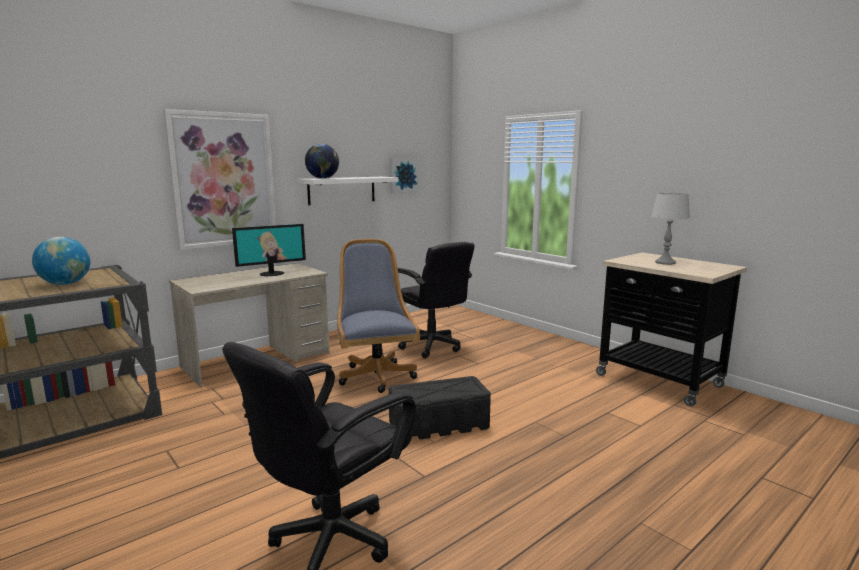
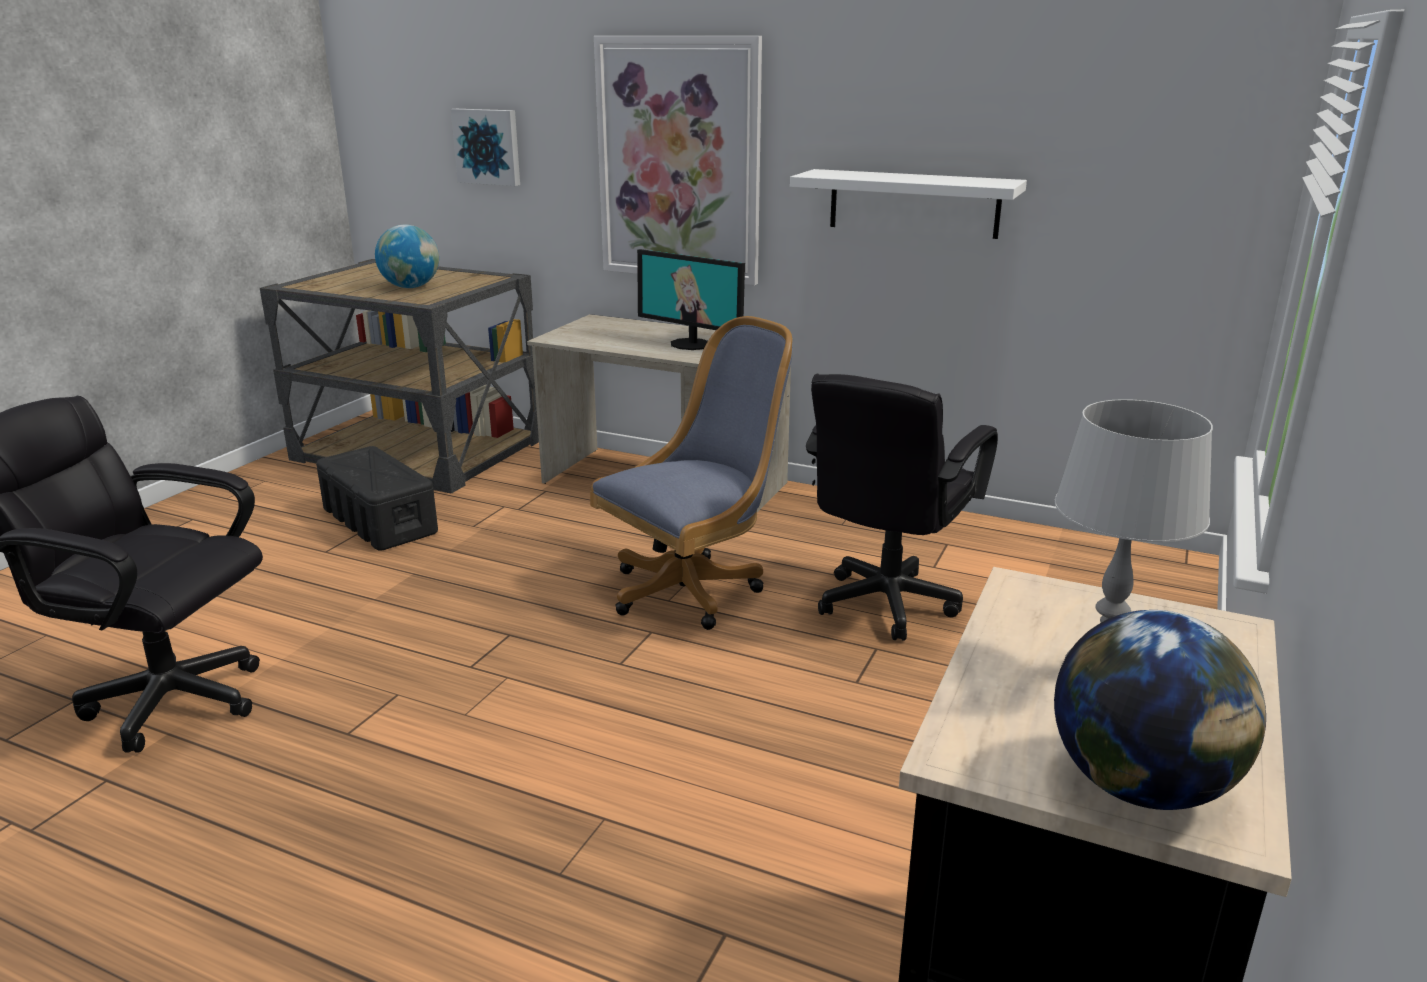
camera: 65 degrees right, 10 degrees up
(322, 178) = (837, 174): globe -> globe (1140, 787)
(403, 175) = (1102, 181): picture -> picture (488, 146)
(439, 425) = (529, 704): black storage box -> black storage box (380, 521)

